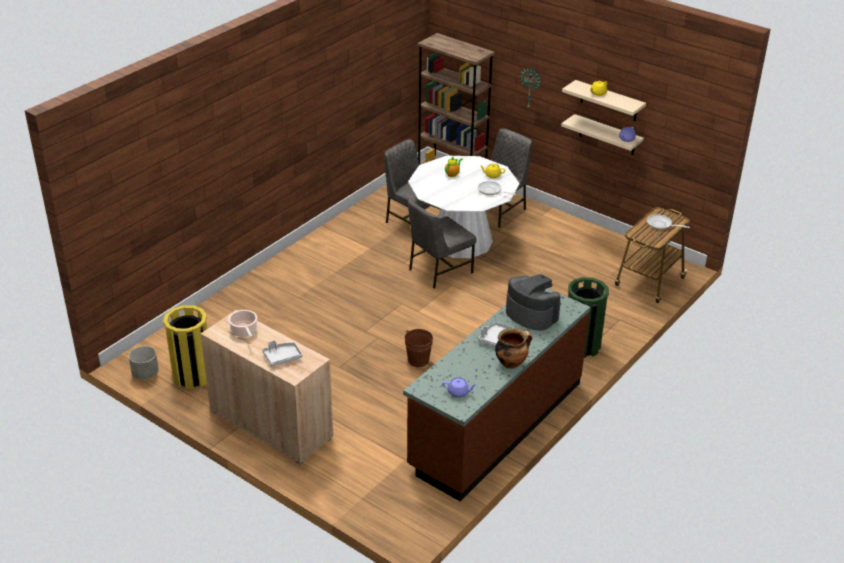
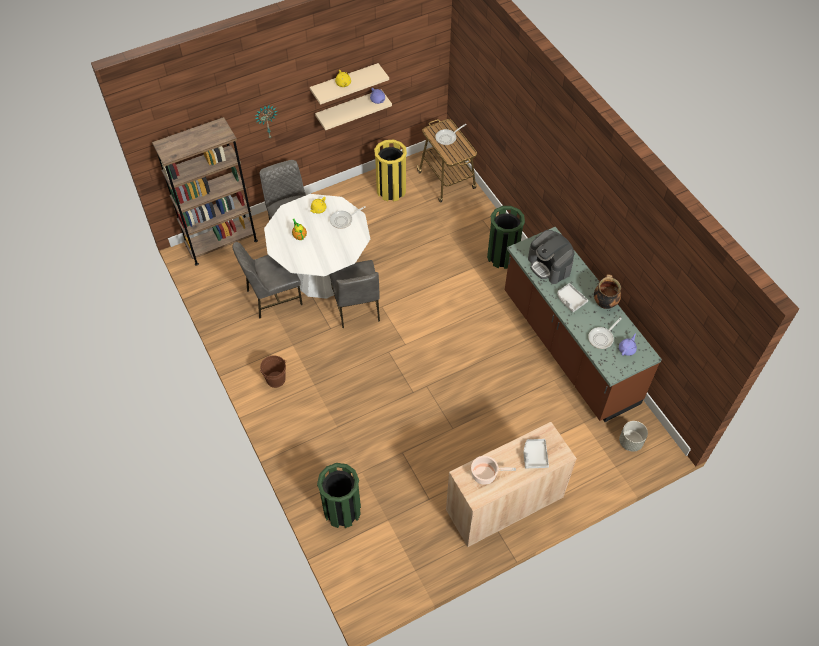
camera: 65 degrees left, 20 degrees up
(145, 373) = (389, 589): grey planter -> grey planter (630, 442)
(192, 376) = (411, 549): yellow trash can -> yellow trash can (391, 190)
(213, 324) = (342, 510): none -> green trash can
(418, 360) = (470, 368): brown bucket -> brown bucket (275, 379)
(461, 371) = (602, 338): none -> frying pan
(531, 314) = (549, 265): coffee machine -> coffee machine turned 105 degrees counterclockwise

